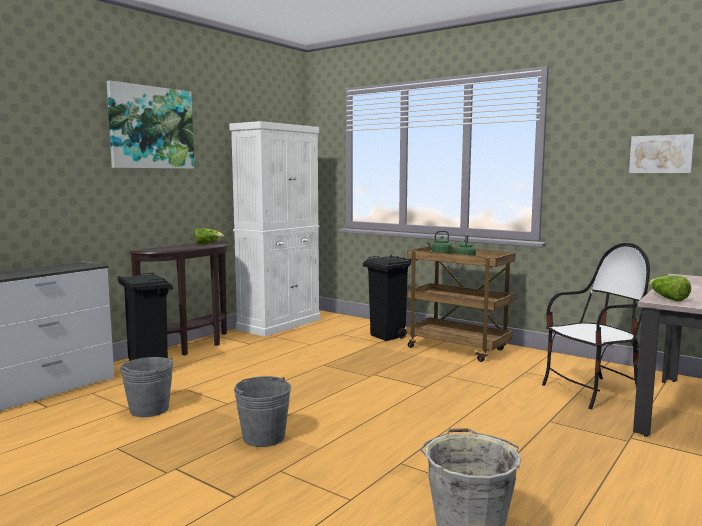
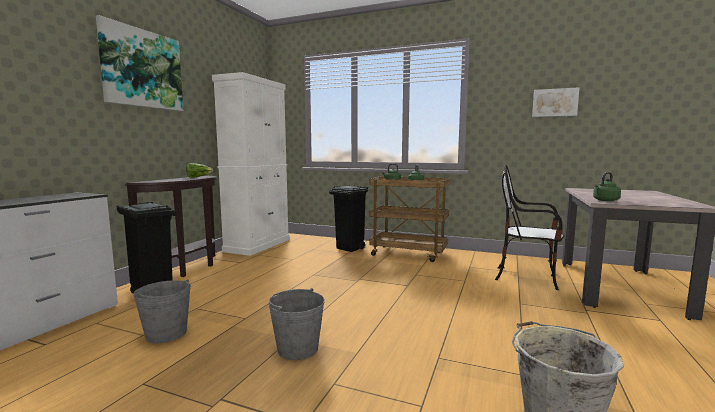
camera: 15 degrees left, 0 degrees up
(592, 392) = (527, 277): chair -> chair turned 120 degrees counterclockwise
(667, 298) = (605, 200): lettuce -> green kettle

